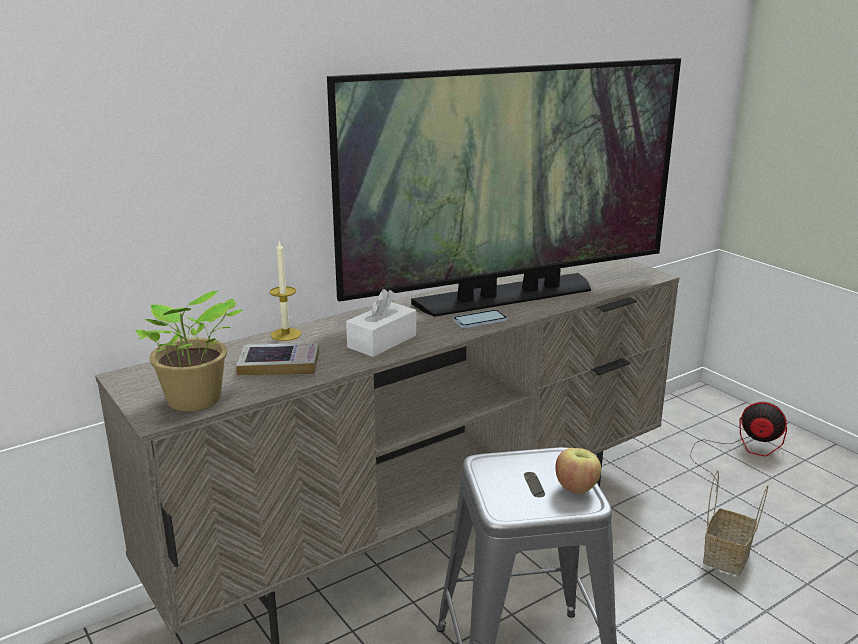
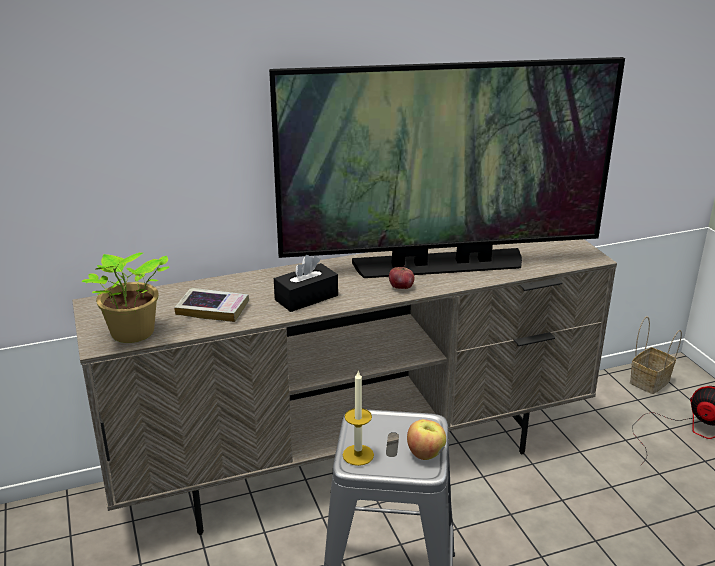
camera: 15 degrees right, 5 degrees up
(286, 334) = (232, 280): candle -> candle (358, 455)
(382, 341) = (306, 298): white tissue box -> black tissue box
(480, 320) = (401, 287): phone -> apple
(727, 558) = (620, 531): basket -> basket (649, 382)

